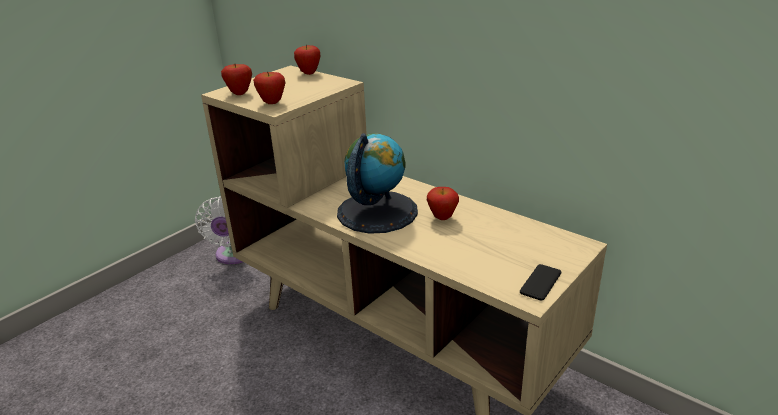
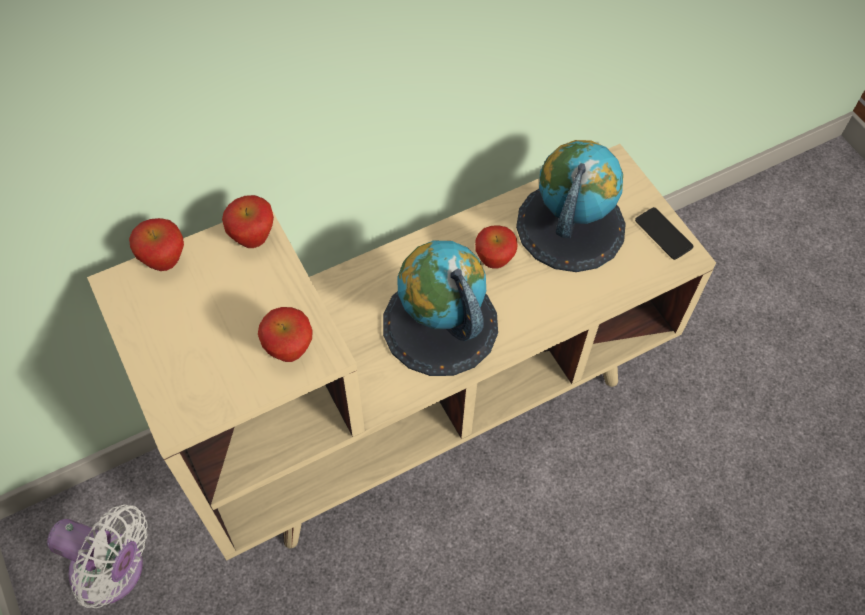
camera: 70 degrees left, 30 degrees up
(240, 93) = (204, 389): apple -> apple (253, 239)
(502, 239) = (570, 226): none -> globe

